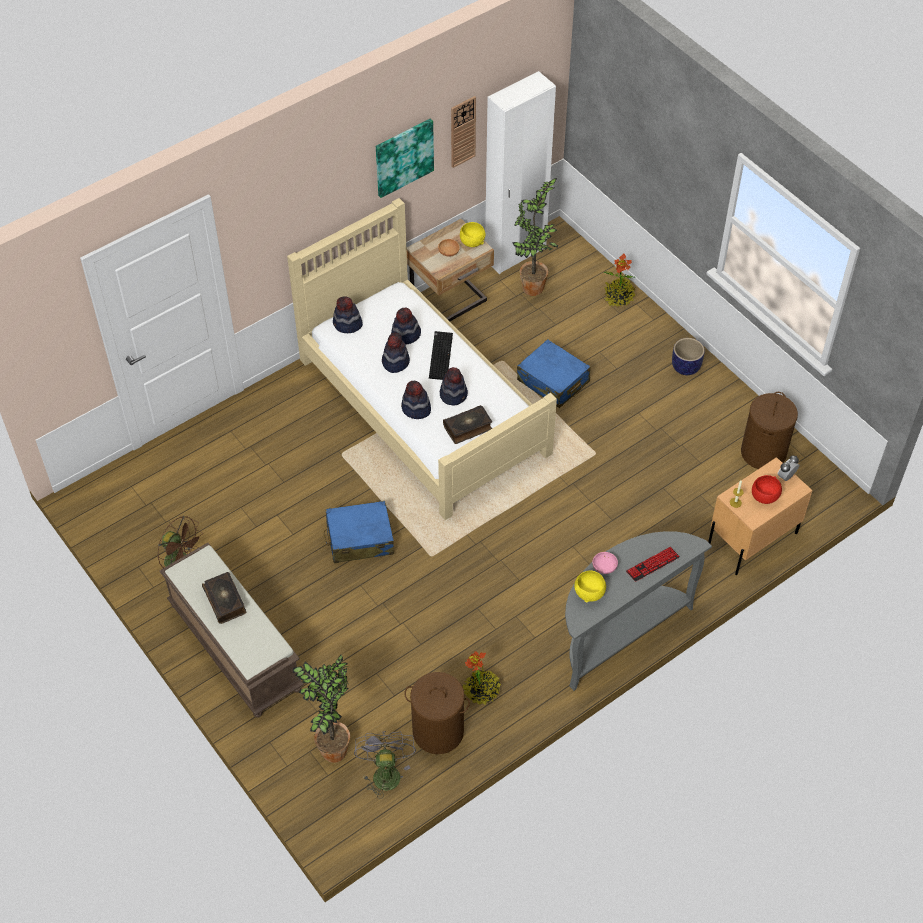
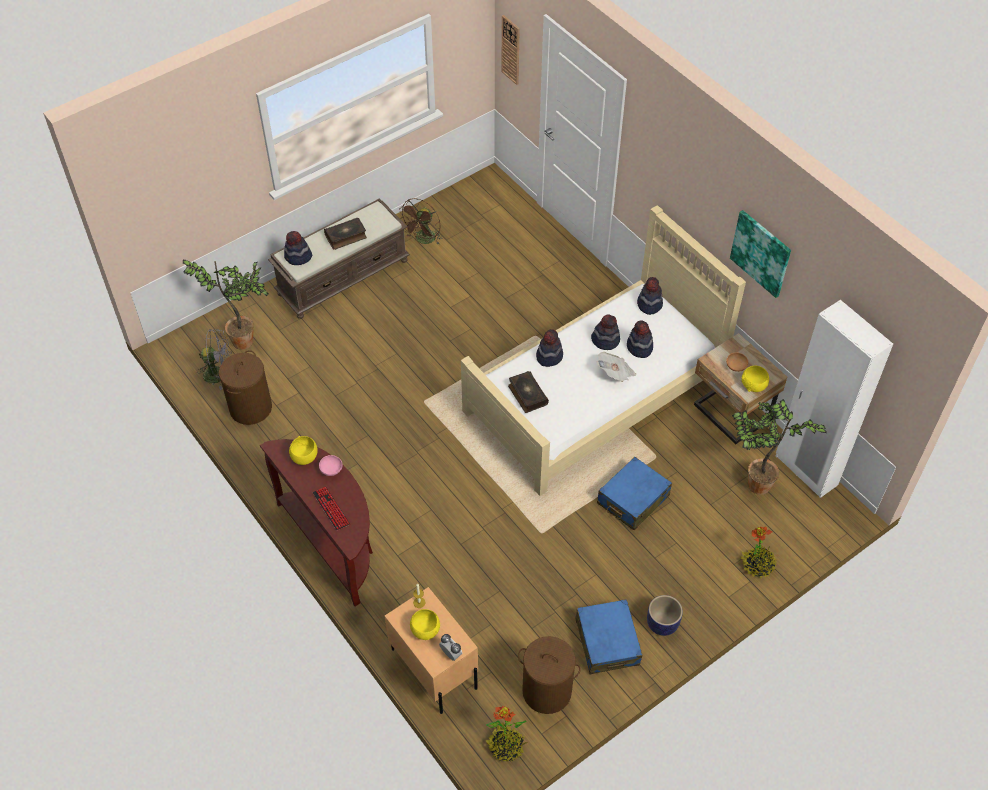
camera: 90 degrees right, 0 degrees up
(359, 539) = (444, 351): blue suitcase -> blue suitcase (607, 642)
(439, 355) = (615, 373): keyboard -> newspaper
(454, 394) = (567, 384): hat -> hat (298, 257)
(462, 131) = (814, 303): wall clock -> wall clock (511, 50)
(481, 690) = (285, 438): potted plant -> potted plant (506, 746)
(619, 633) = (333, 543): grey console table -> brown console table
(764, 497) = (425, 630): red bowl -> yellow bowl

